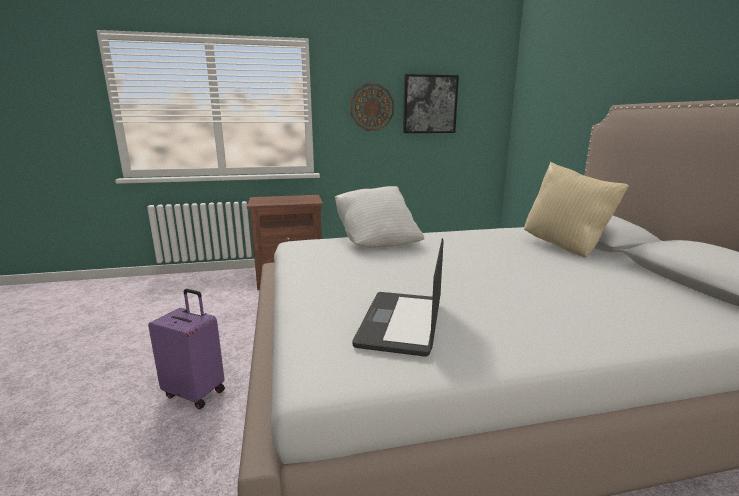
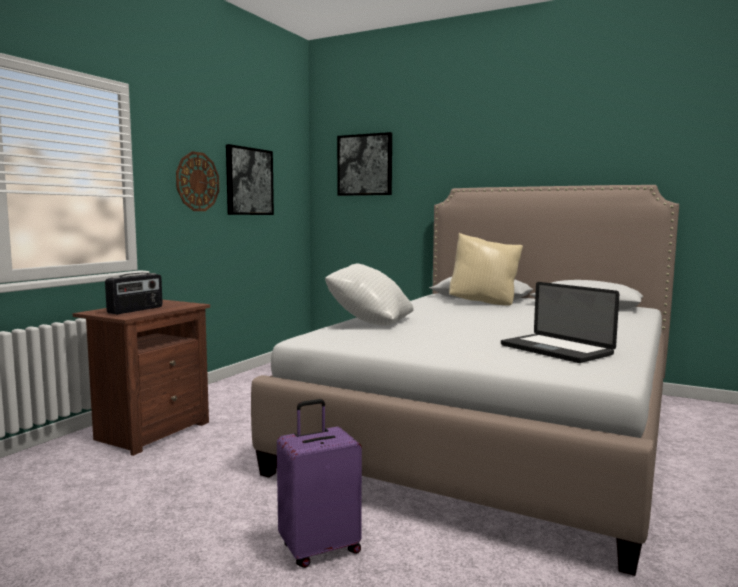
camera: 50 degrees left, 10 degrees down
(276, 200) = (136, 310): none -> radio
(550, 81) = (365, 165): none -> picture

